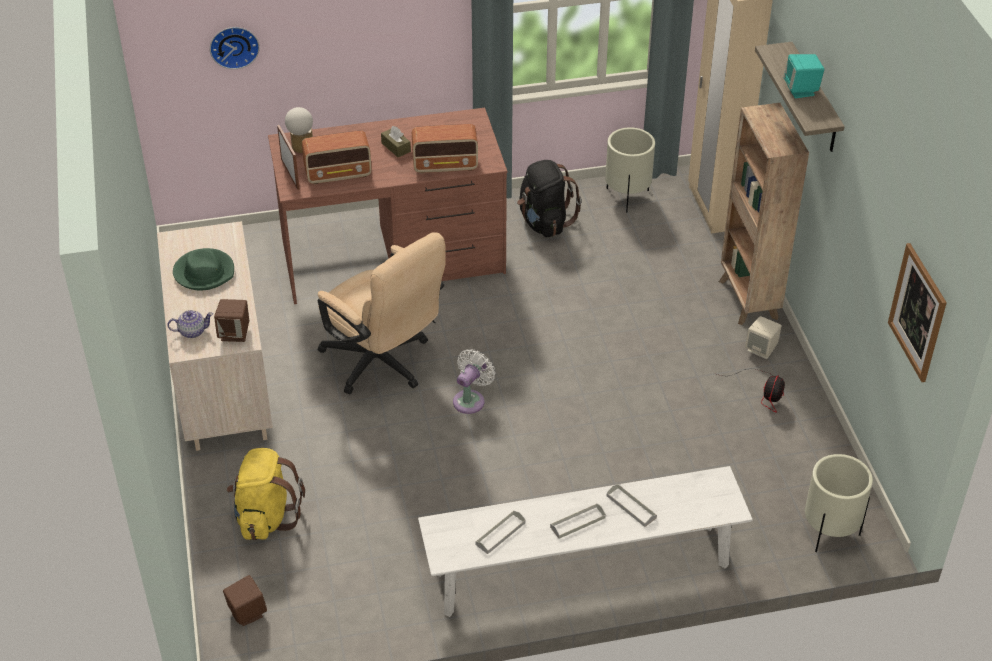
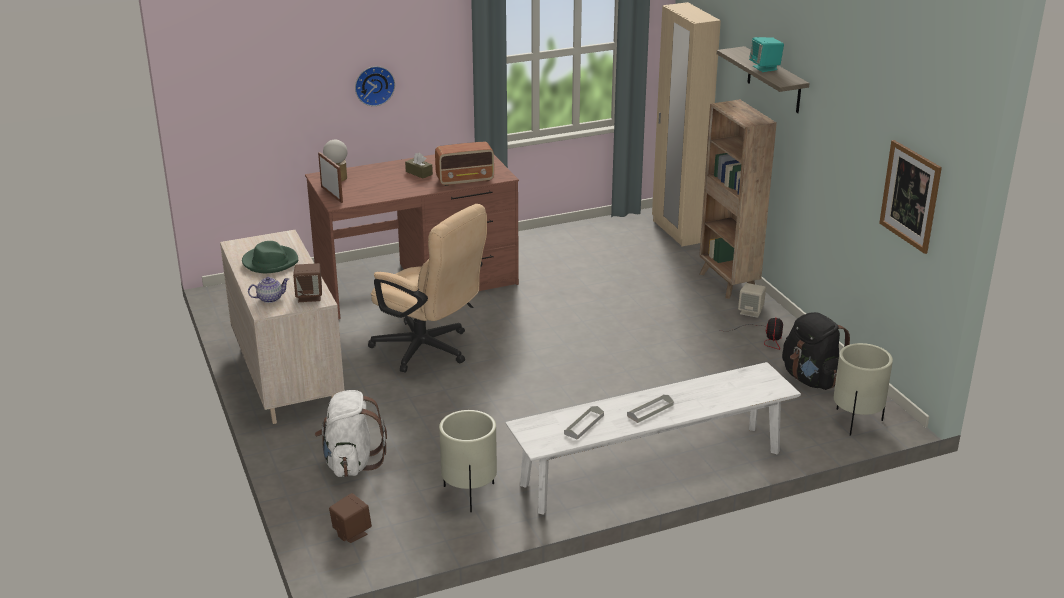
camera: 10 degrees left, 15 degrees down
(234, 45) = (273, 94): wall clock -> wall clock (374, 85)
(266, 516) = (351, 462): yellow backpack -> white backpack
(339, 174) = (374, 191): radio -> none
(471, 399) = (514, 366): white fan -> none
(544, 222) = (540, 251): black backpack -> black backpack (811, 379)
(627, 197) = (604, 230): beige planter -> beige planter (469, 493)
(631, 507) = (693, 396): grey tray -> none

